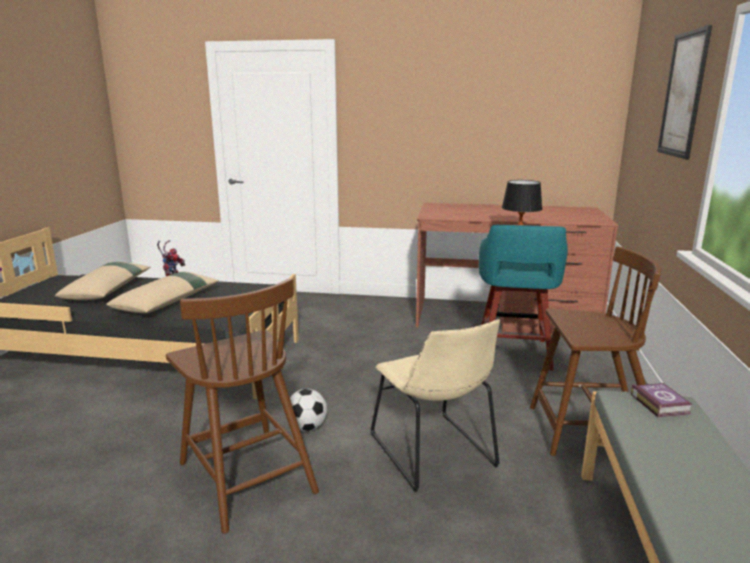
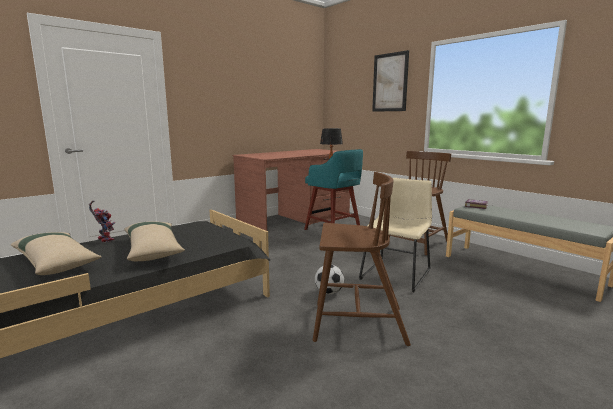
camera: 50 degrees left, 5 degrees down
(434, 453) = (397, 273): beige chair -> beige chair turned 75 degrees counterclockwise

